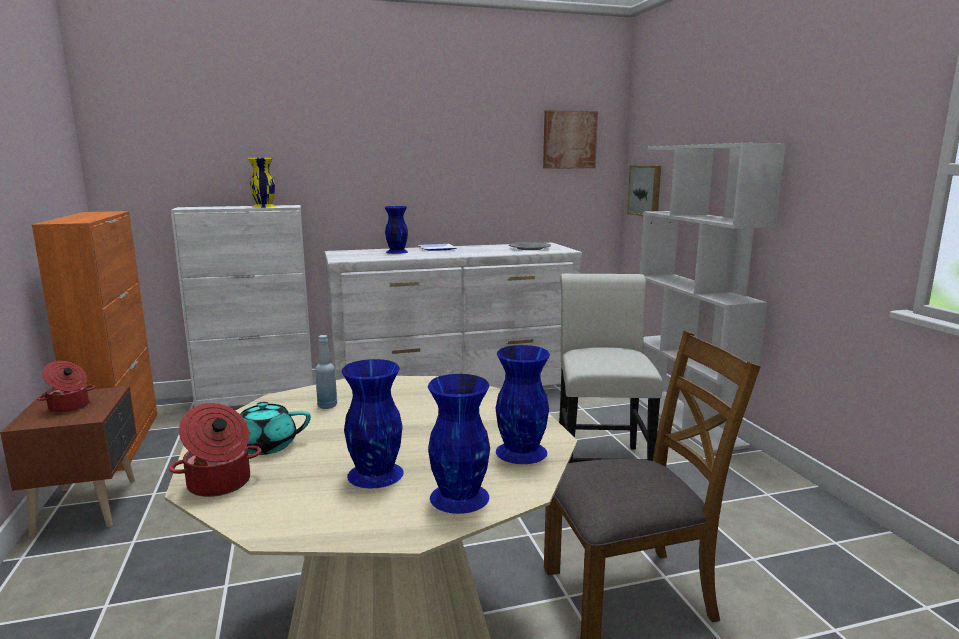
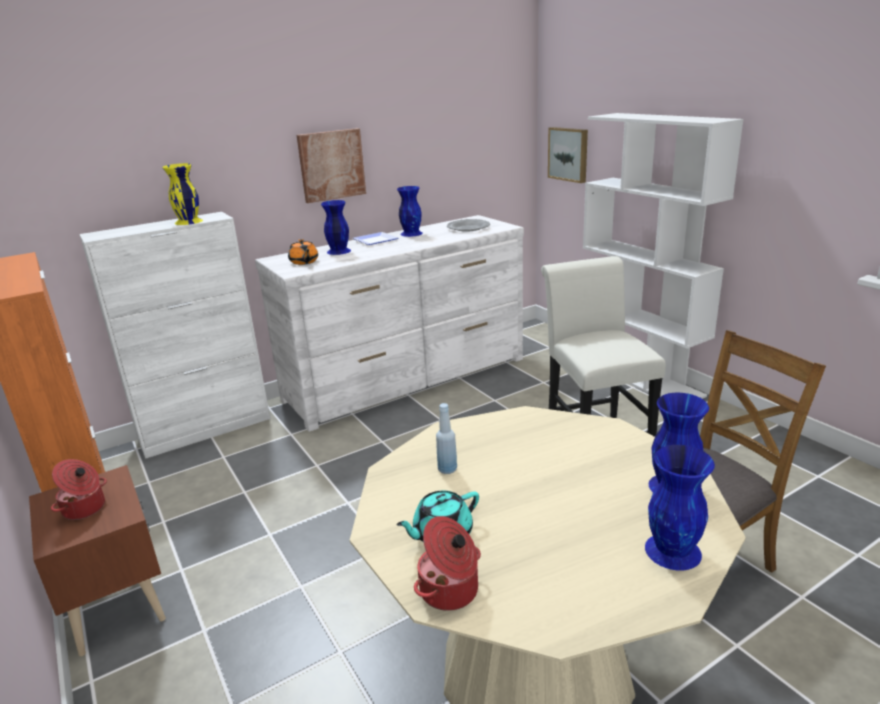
camera: 15 degrees left, 10 degrees up
(359, 255) = (304, 262): none -> orange teapot
(375, 473) = (577, 542): blue vase -> blue vase (411, 233)
(569, 140) = (487, 104): picture -> picture (331, 165)

